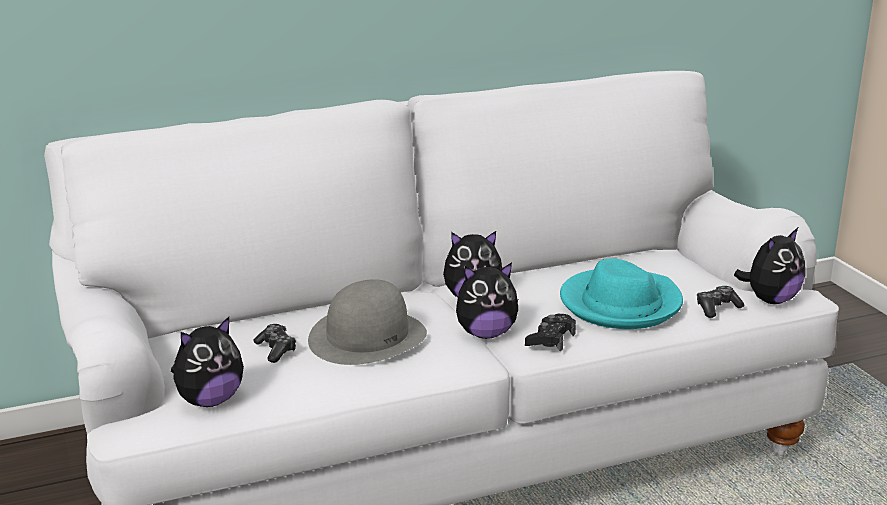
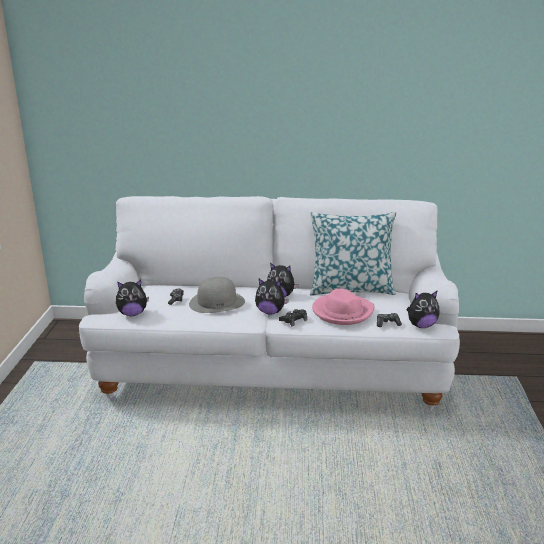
camera: 25 degrees right, 0 degrees up
(585, 259) = (350, 289): none -> pillow
(620, 304) = (342, 312): turquoise hat -> pink hat

